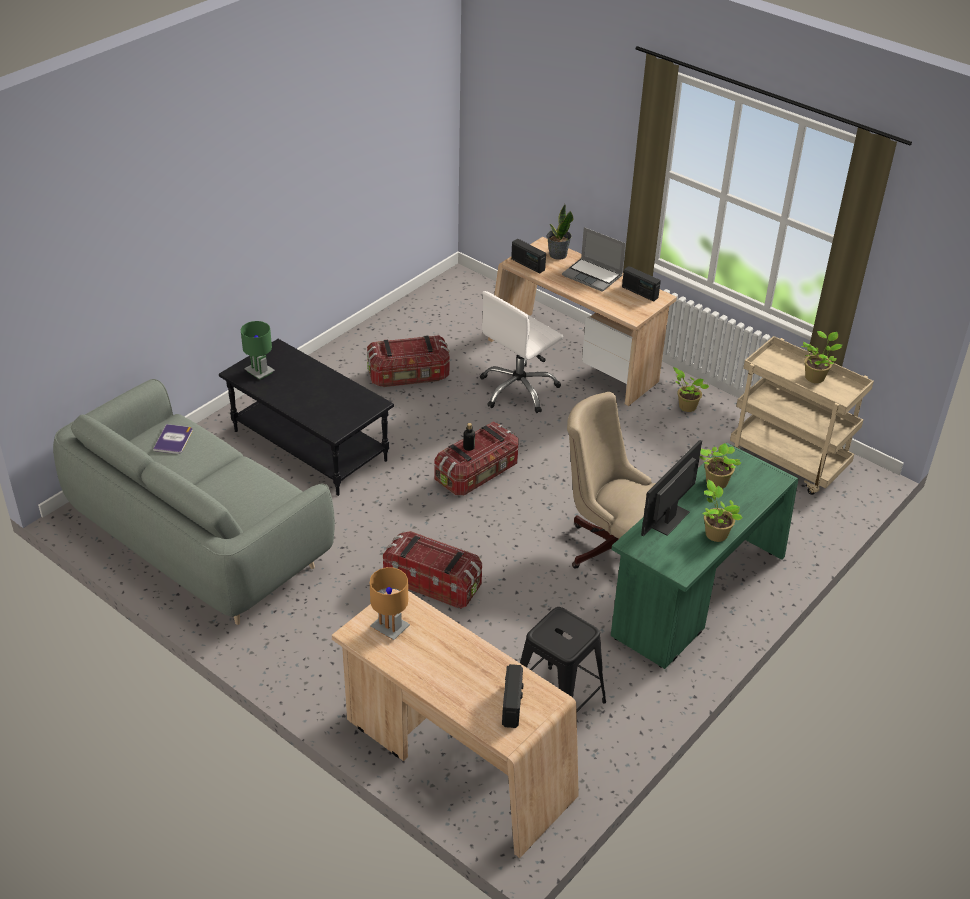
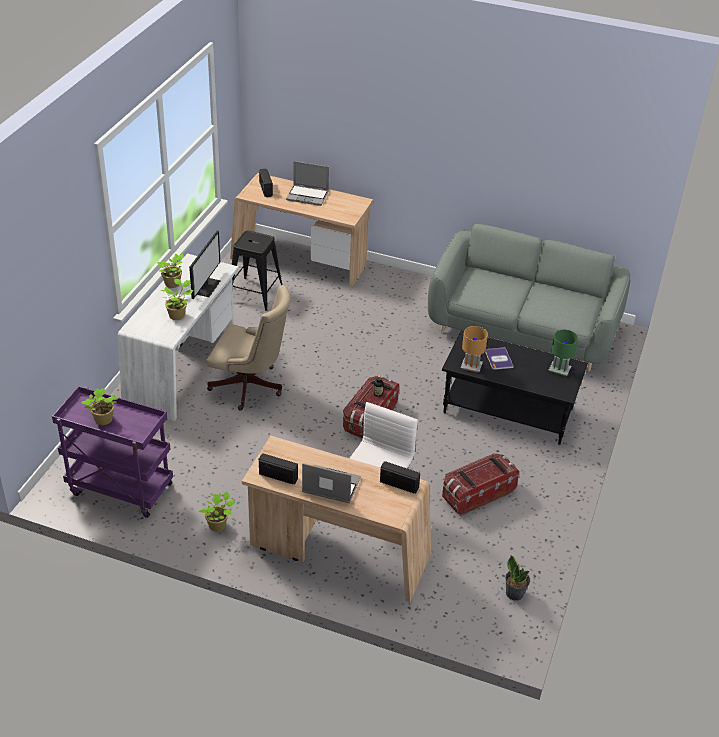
camera: 160 degrees right, 0 degrees up
(173, 440) = (567, 308): book -> book (498, 359)
(390, 628) = (345, 206): brown table lamp -> brown table lamp (471, 366)
(433, 582) = (360, 339): storage box -> none
(441, 669) = (308, 196): none -> laptop
(557, 255) = (376, 506): potted plant -> potted plant (514, 593)
(695, 595) = (183, 368): green desk -> white desk
(789, 462) = (119, 489): beige cart -> purple cart

